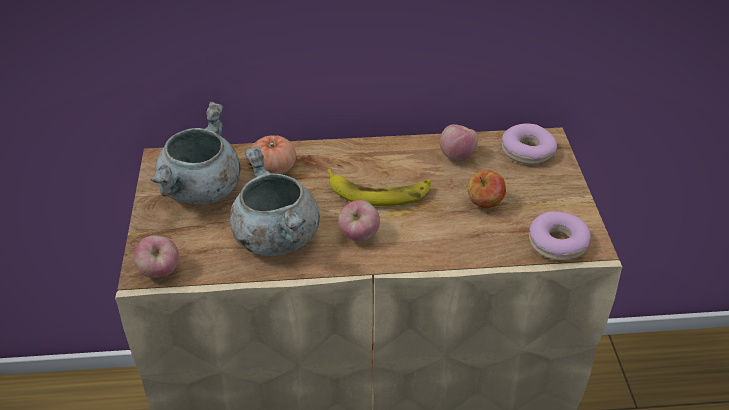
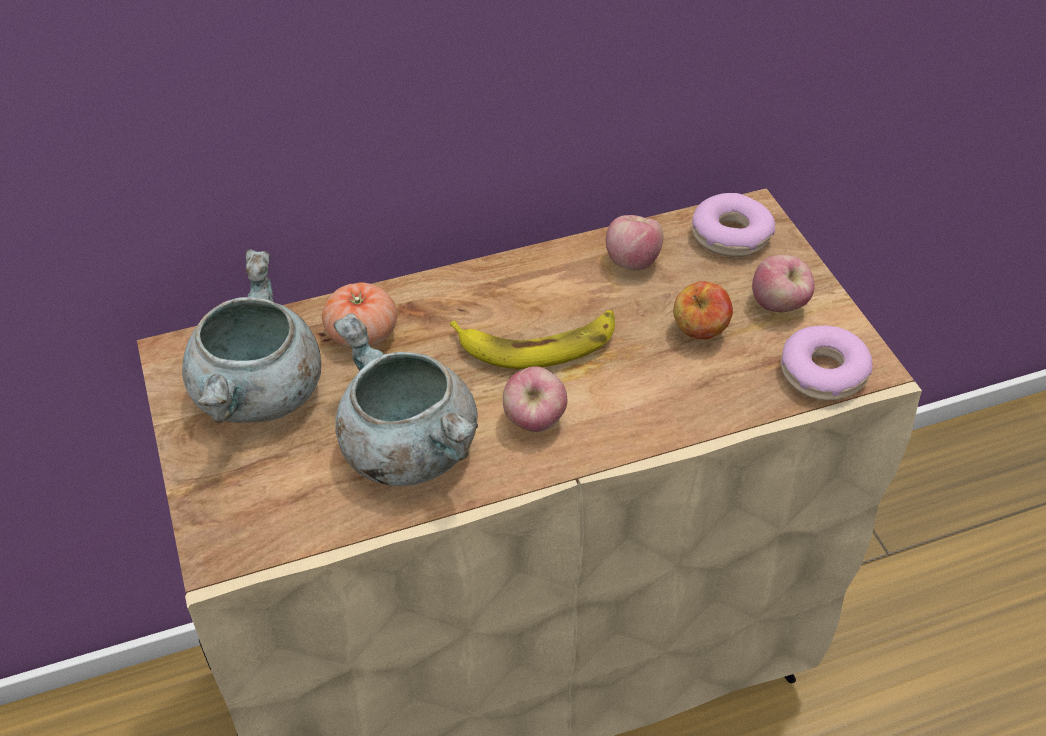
camera: 15 degrees left, 5 degrees up
(160, 272) = (245, 547): apple -> apple (778, 305)

